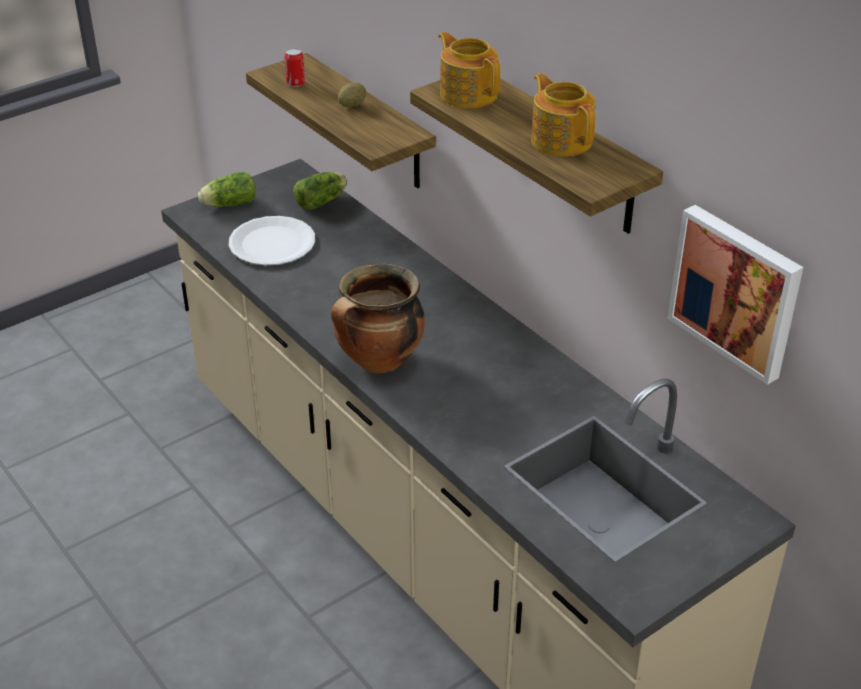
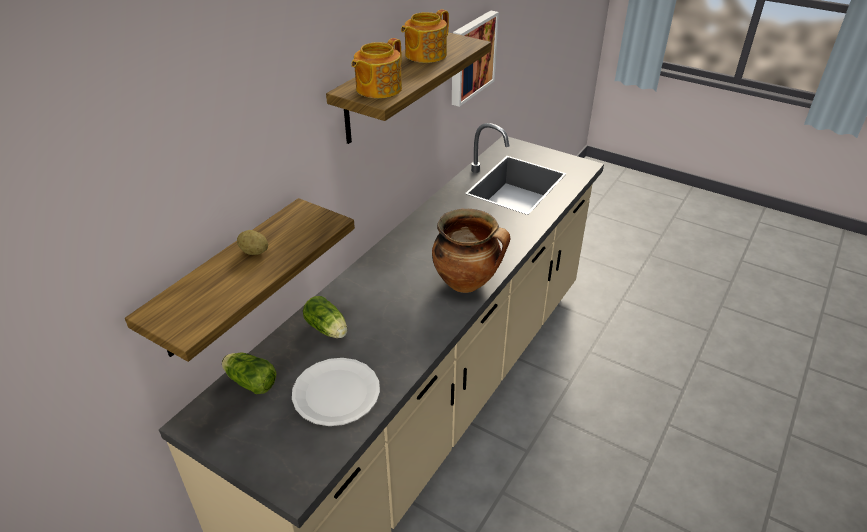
camera: 110 degrees left, 0 degrees up
(228, 204) = (272, 457): lettuce -> lettuce (328, 329)
(295, 83) = (210, 302): can -> none

